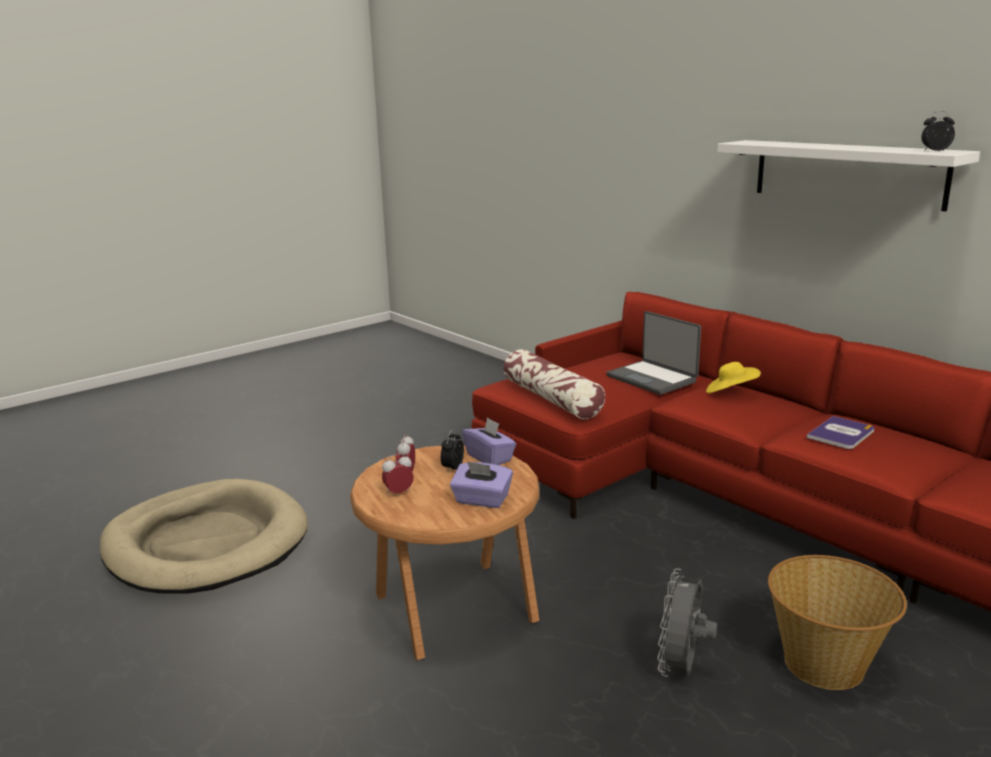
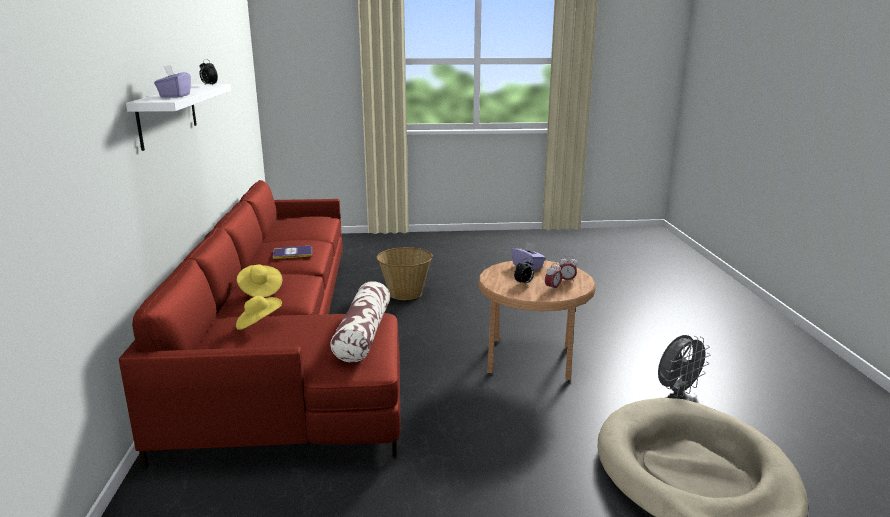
camera: 145 degrees left, 0 degrees up
(490, 458) = (495, 282): purple tissue box -> purple tissue box (175, 96)
(652, 378) = (258, 323): laptop -> yellow hat
(682, 668) = (458, 308): grey fan -> grey fan (677, 391)

